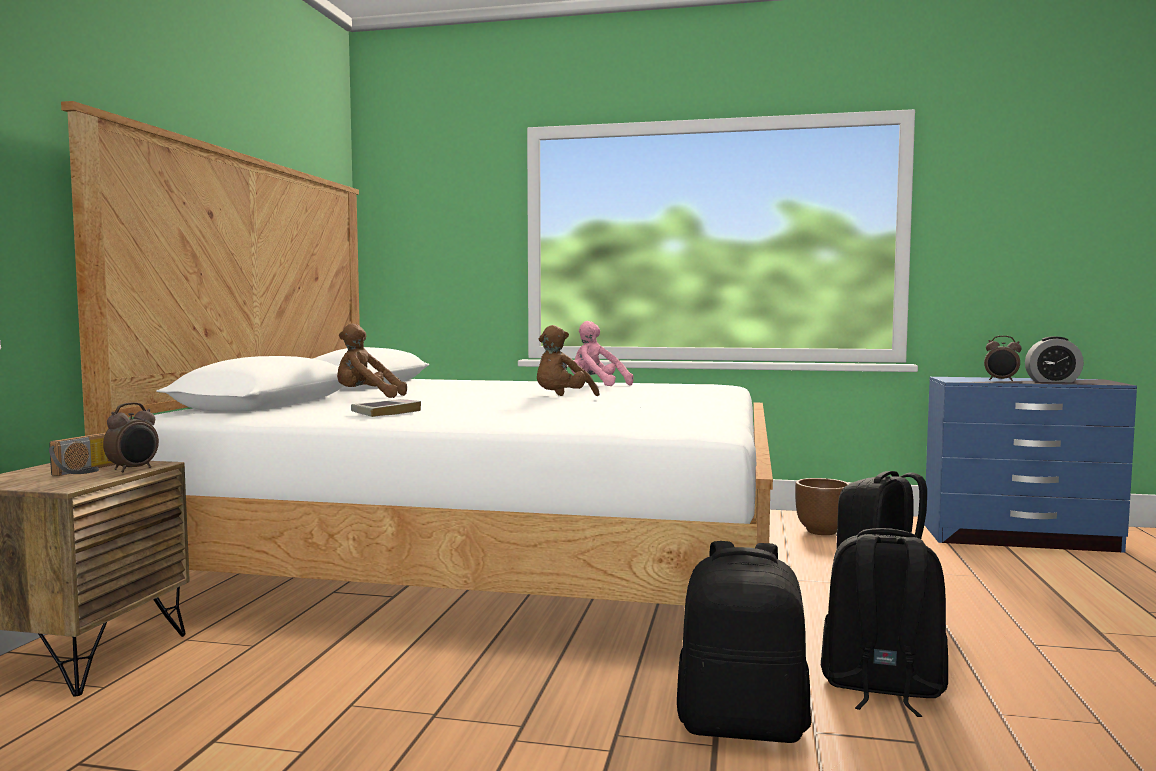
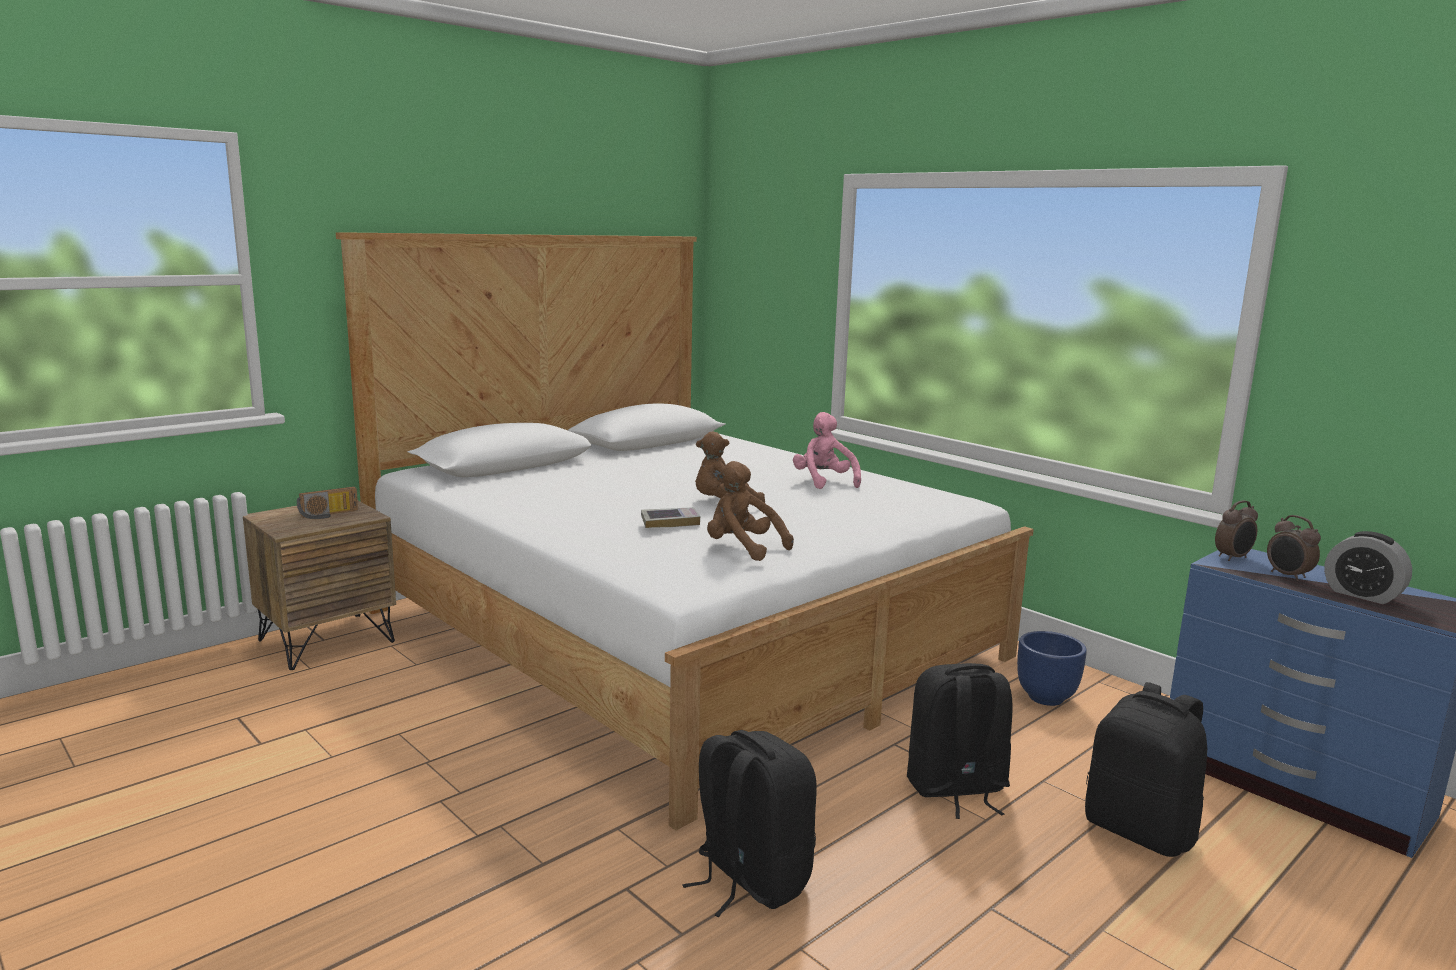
camera: 35 degrees right, 10 degrees up
(134, 469) = (348, 520): alarm clock -> alarm clock (1233, 558)
(366, 397) = (585, 469): brown plush toy -> brown plush toy (742, 548)
(386, 412) = (532, 501): book -> book (670, 522)
(743, 726) = (587, 859): black backpack -> black backpack (1140, 831)
(822, 531) = (1046, 698): brown planter -> blue planter

